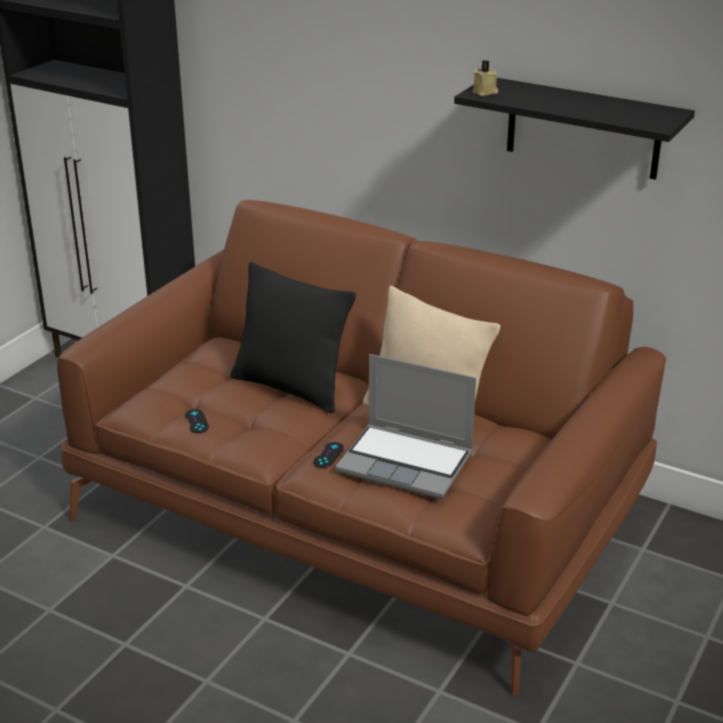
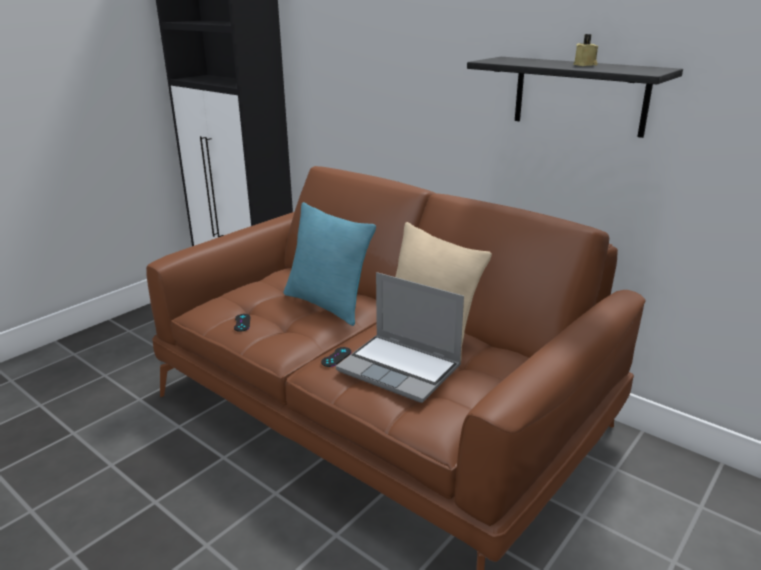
camera: 10 degrees right, 5 degrees down
(291, 388) = (327, 305): black pillow -> turquoise pillow
(485, 92) = (494, 60): beige candle -> beige candle (585, 65)

